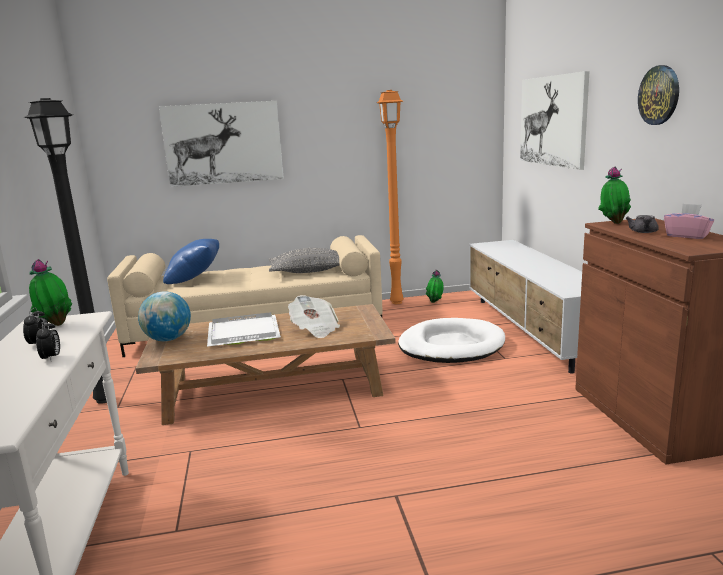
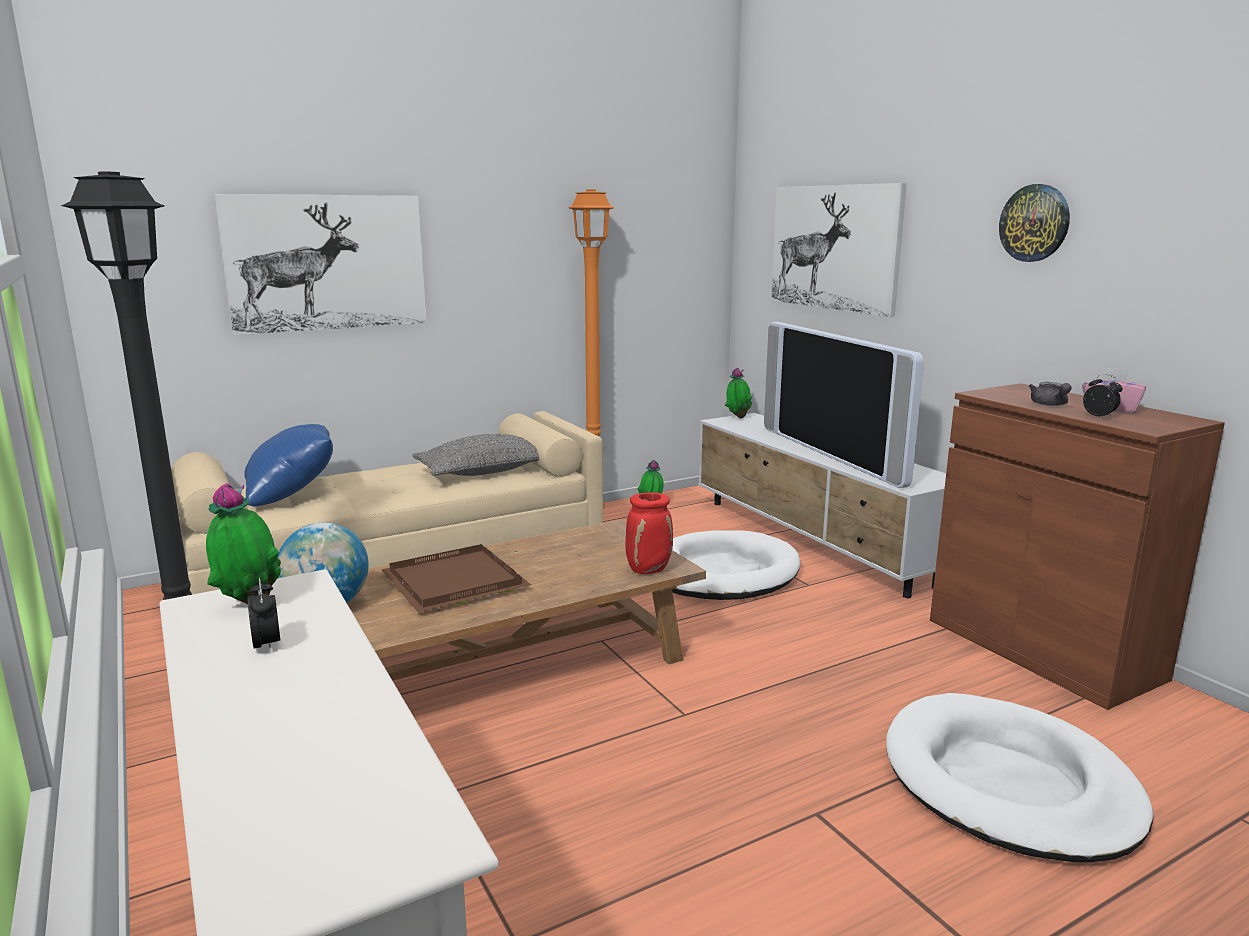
camera: 20 degrees left, 0 degrees up
(51, 358) = (333, 672): alarm clock -> alarm clock (1100, 416)
(242, 332) = (452, 582): white tray -> brown tray
(315, 329) = (570, 567): newspaper -> none
(360, 334) = (649, 569): none -> red vase
(539, 268) = (834, 454): none -> television
(543, 500) = (1008, 783): none -> white dog bed
(613, 223) = (991, 392): potted plant -> potted plant (737, 417)

